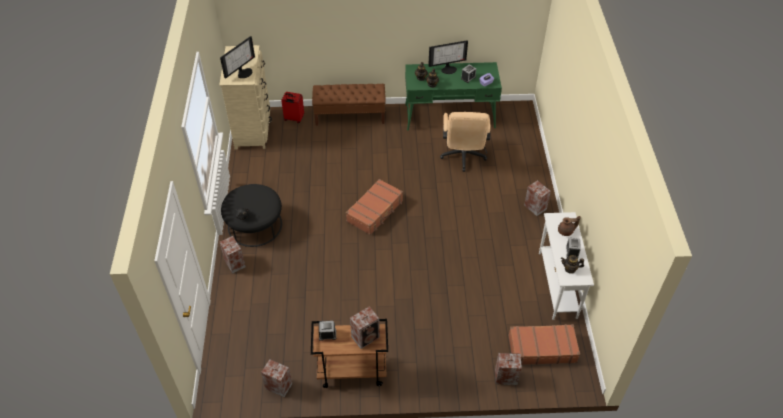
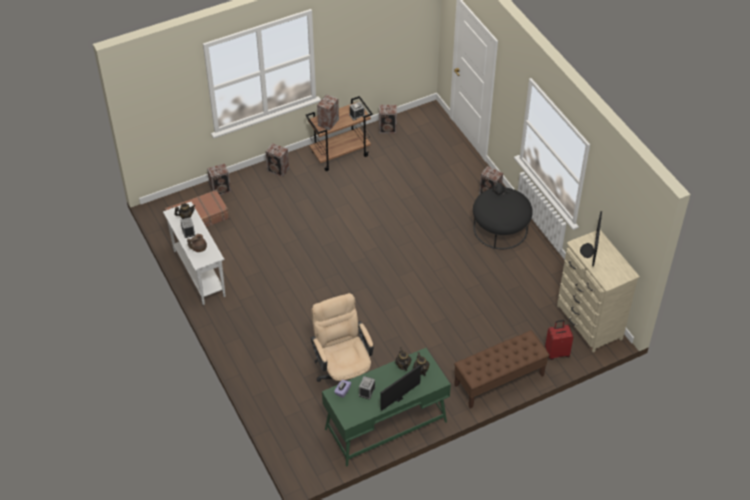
camera: 155 degrees right, 0 degrees up
(375, 211) = (400, 281): brown suitcase -> none
(535, 207) = (244, 343): speaker -> speaker (278, 170)

